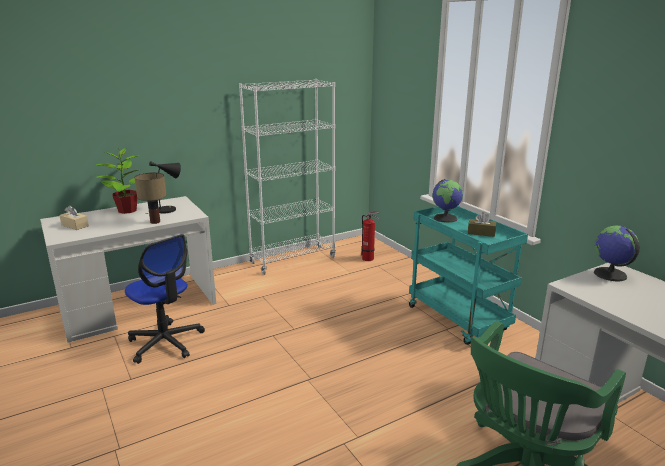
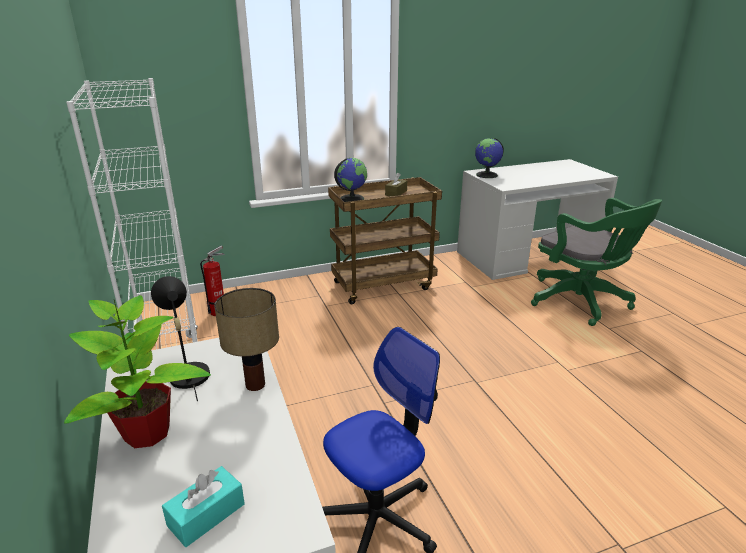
camera: 80 degrees left, 5 degrees up
(75, 225) = (206, 515): beige tissue box -> turquoise tissue box
(459, 319) = (383, 285): turquoise cart -> brown cart

